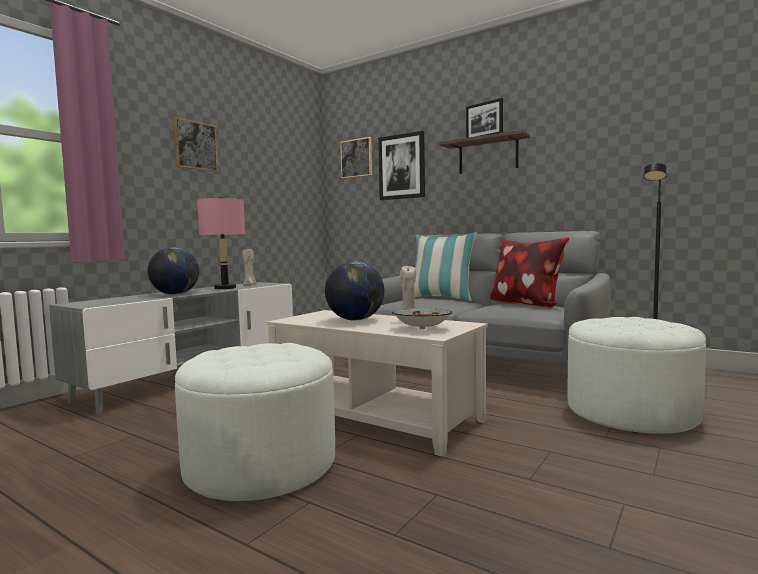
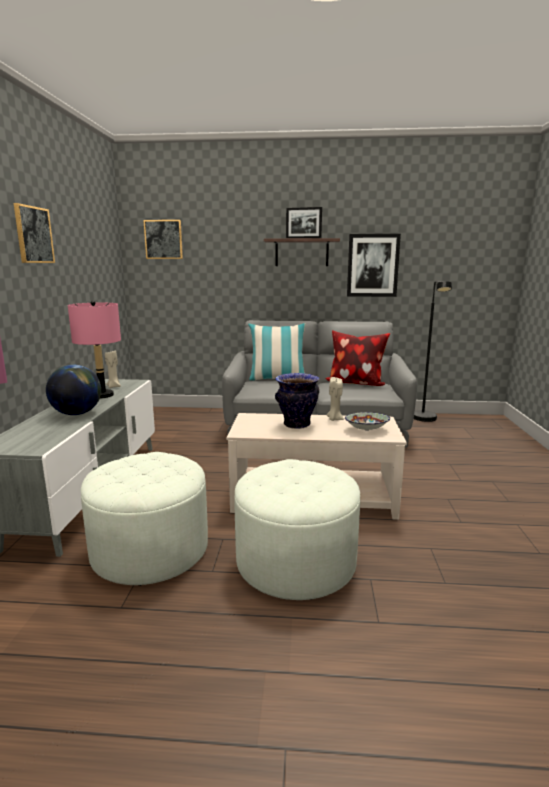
camera: 30 degrees left, 10 degrees up
(355, 320) = (296, 424): globe -> vase
(402, 167) = (216, 254): picture -> picture (372, 265)
(631, 412) = (452, 458): white ottoman -> white ottoman (150, 550)

